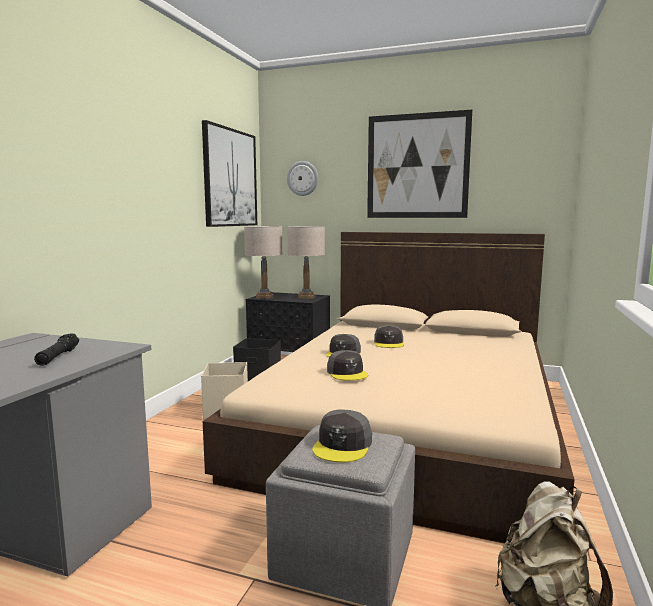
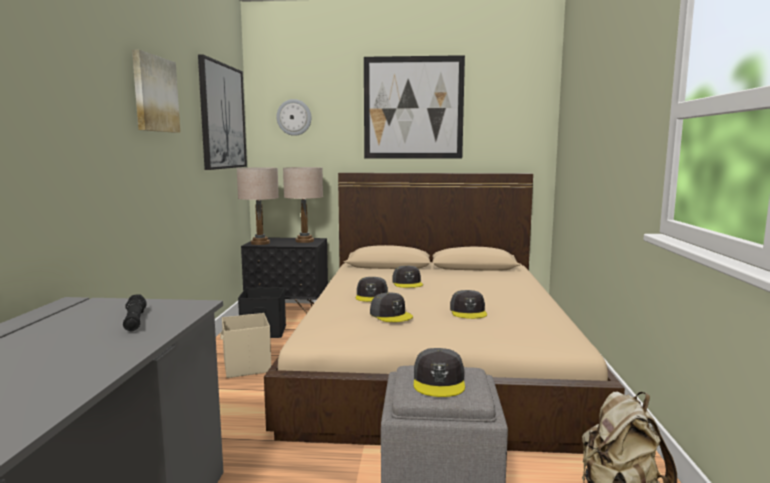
camera: 15 degrees left, 0 degrees up
(148, 156) = (154, 94): none -> picture
(432, 376) = (468, 311): none -> grey cap

